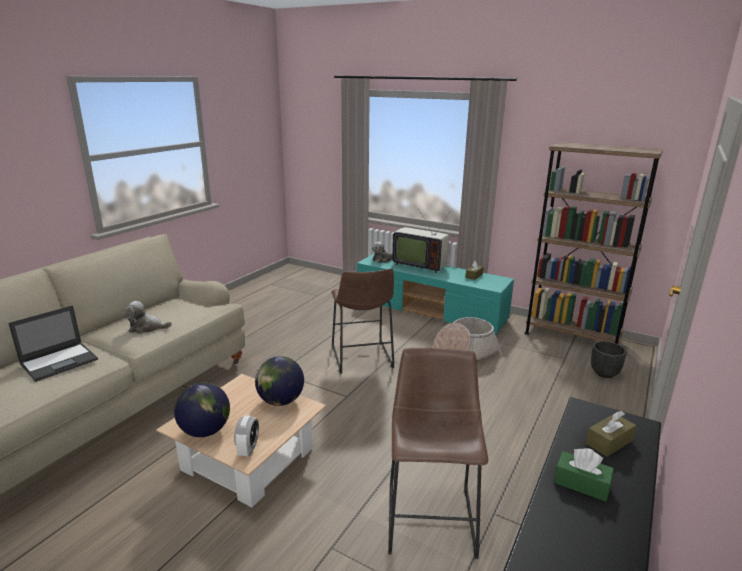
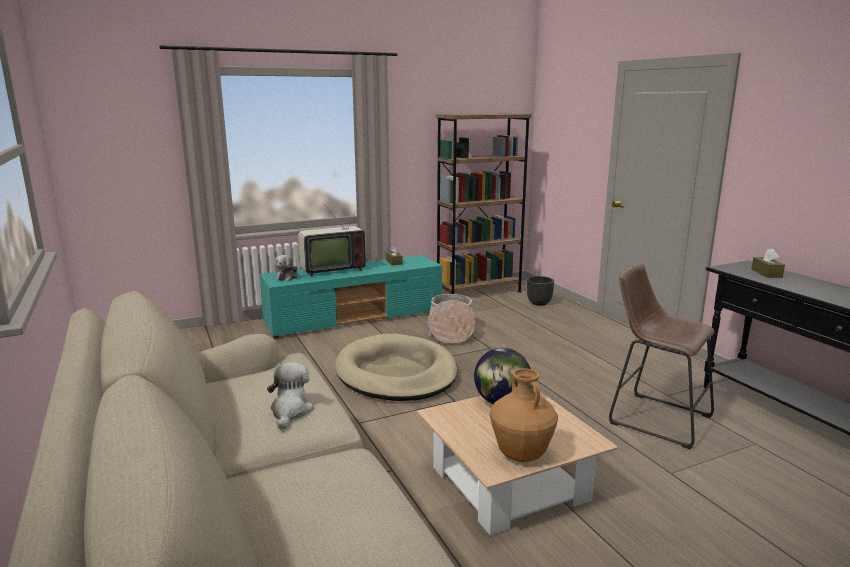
camera: 55 degrees left, 5 degrees down
(60, 361) = (314, 489): laptop -> none
(146, 328) = (290, 411): plush toy -> plush toy turned 150 degrees clockwise
(205, 431) = (521, 455): globe -> brown vase
(248, 449) = (576, 437): alarm clock -> none
(362, 359) = (396, 373): brown stool -> beige dog bed
(581, 484) = (809, 288): green tissue box -> none

